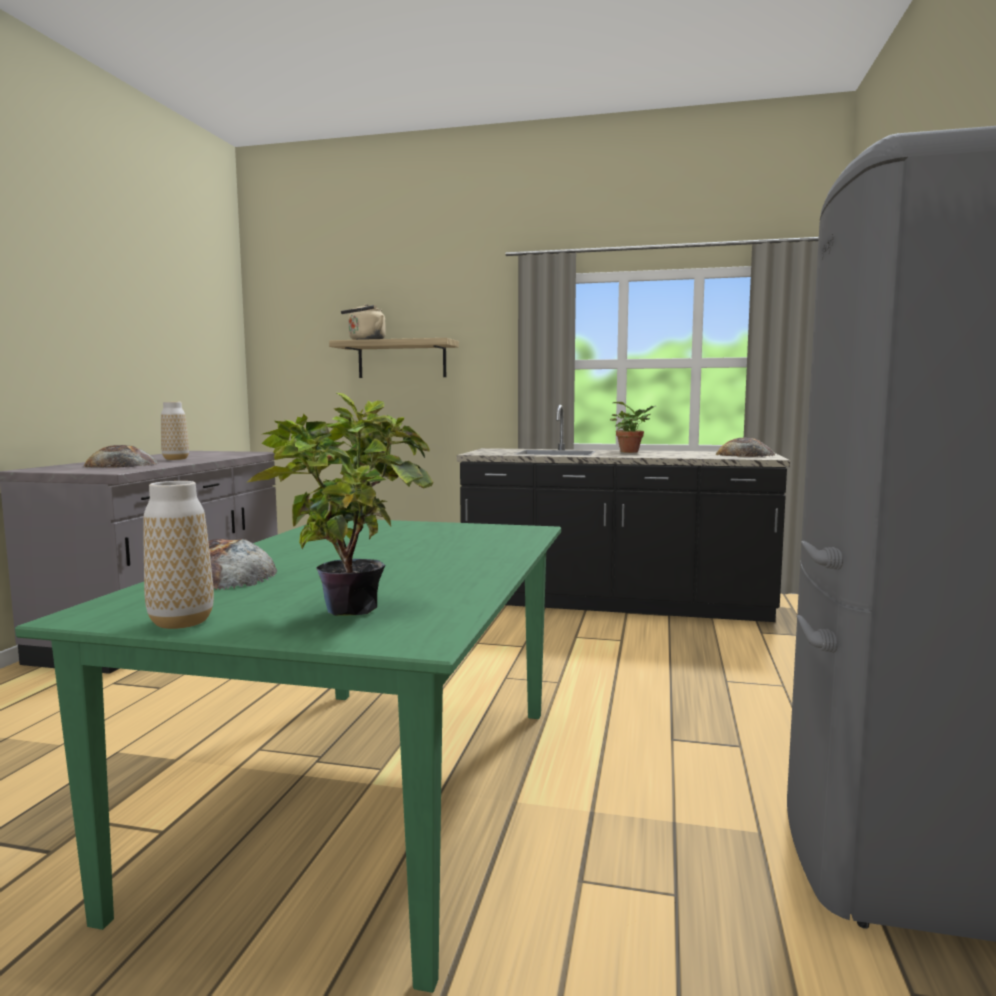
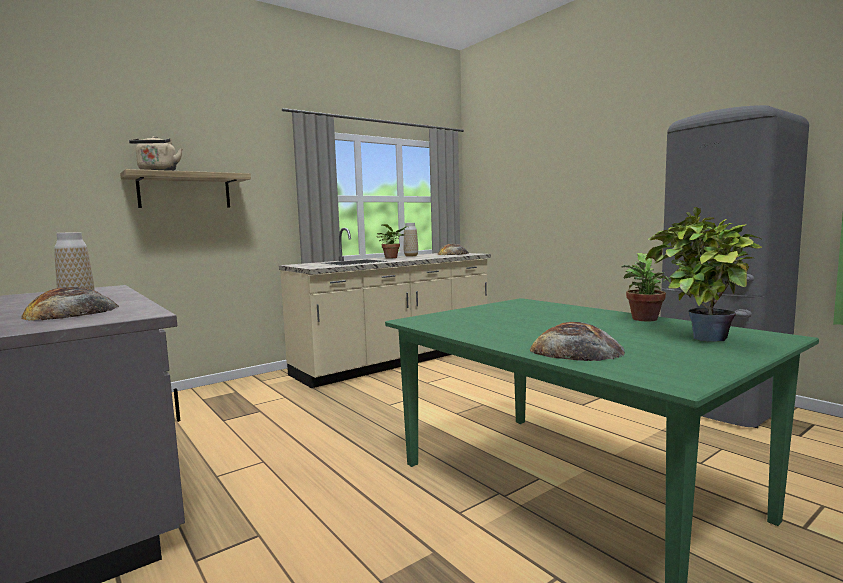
camera: 50 degrees left, 0 degrees up
(181, 622) = (715, 365): vase -> vase (411, 256)
(469, 578) = (645, 320): none -> potted plant
(615, 604) = (396, 361): black counter -> beige counter

